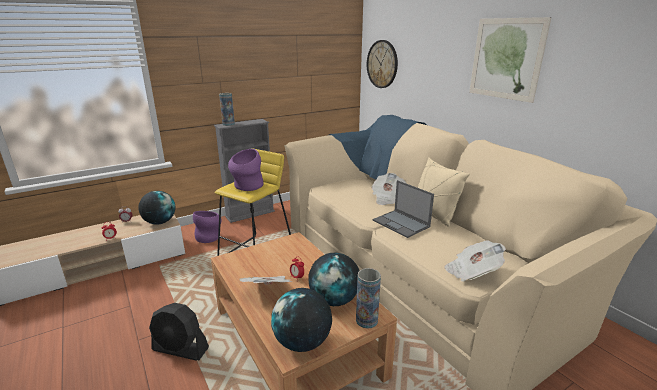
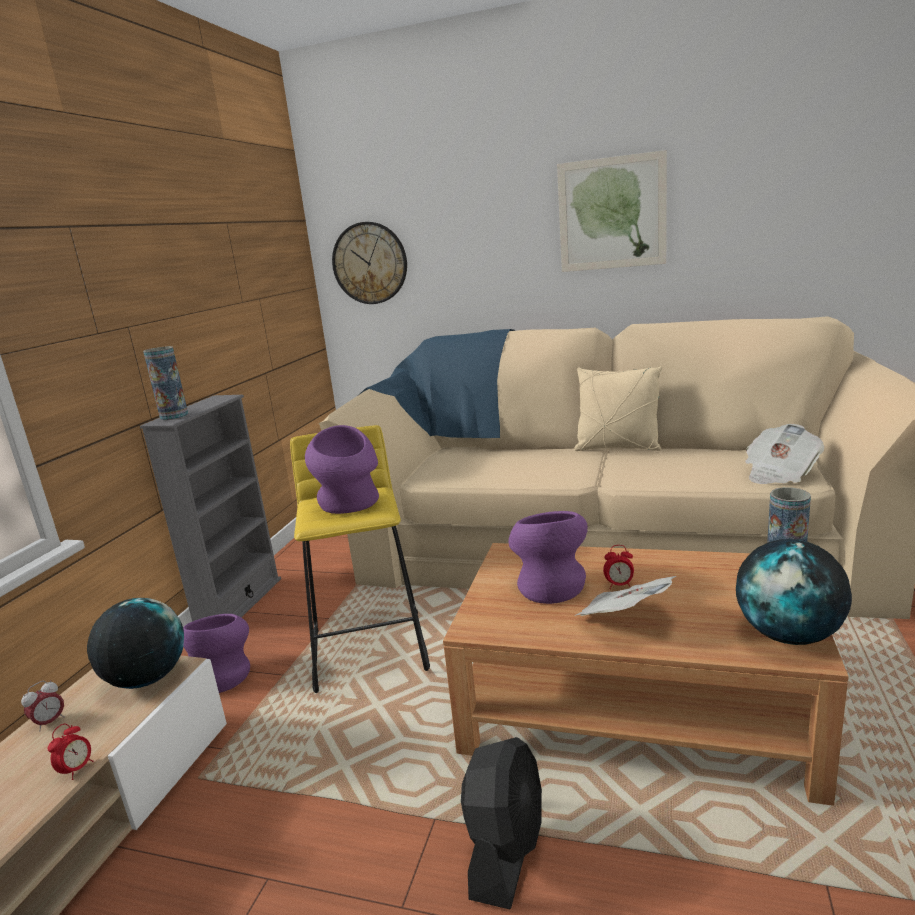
camera: 40 degrees left, 5 degrees down
(180, 349) = (506, 849): black fan -> black fan turned 45 degrees counterclockwise
(277, 261) = (549, 585): none -> purple vase
(334, 300) = (712, 578): globe -> none
(387, 198) = (532, 453): newspaper -> none
(401, 224) = (615, 467): laptop -> none

